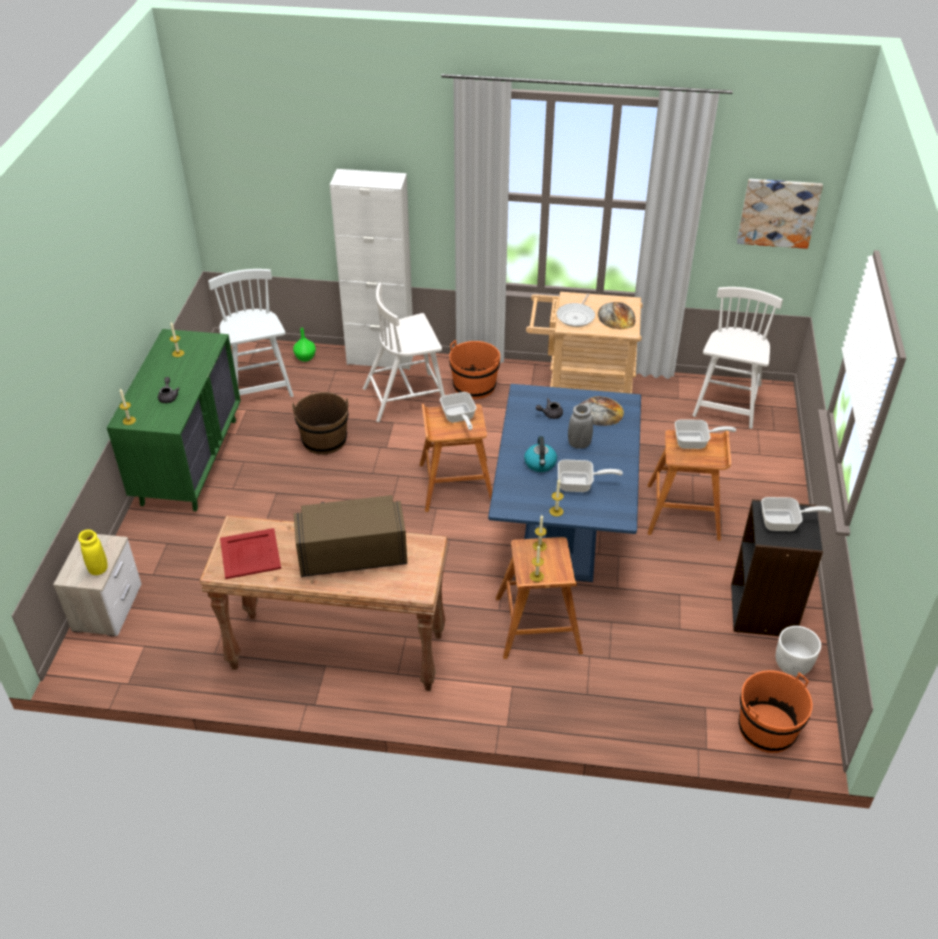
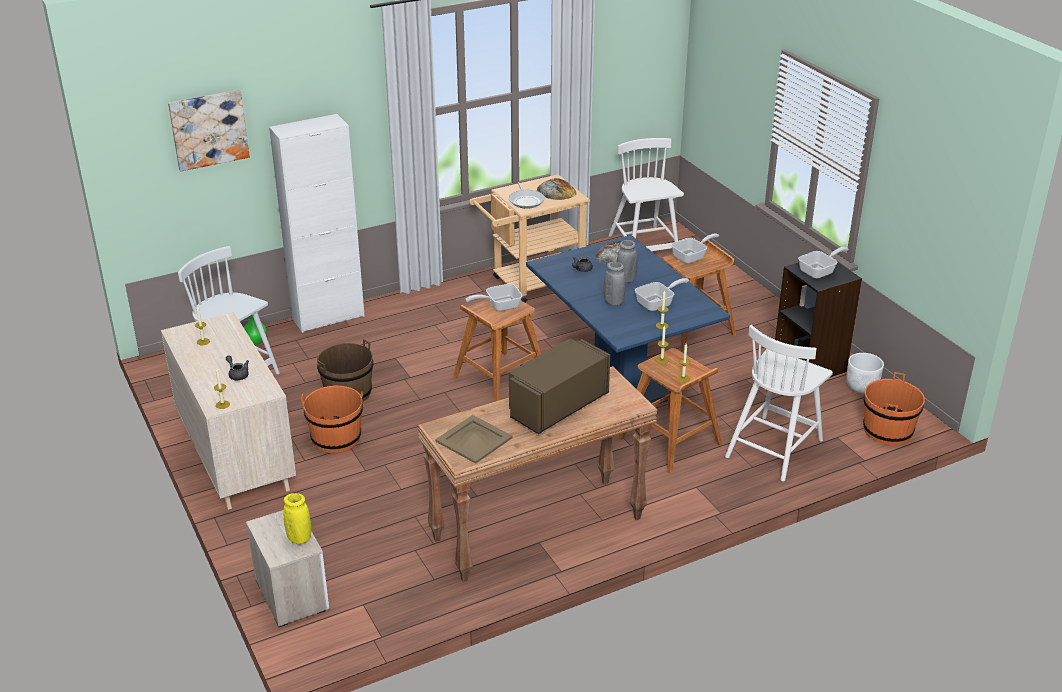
camera: 35 degrees left, 10 degrees down
(190, 460) = (236, 457): green dresser -> beige dresser
(250, 554) = (474, 440): red tray -> beige tray
(406, 397) = (385, 336): white chair -> white chair (774, 447)
(459, 418) = (499, 306): frying pan -> frying pan turned 120 degrees clockwise
(474, 386) = (435, 307): orange bucket -> orange bucket (336, 438)
(540, 464) = (613, 302): kettle -> grey vase
(778, 212) = (645, 67): picture -> picture (209, 129)

